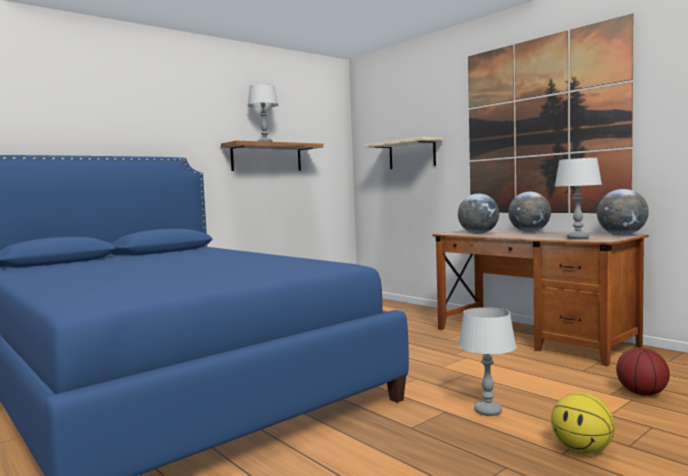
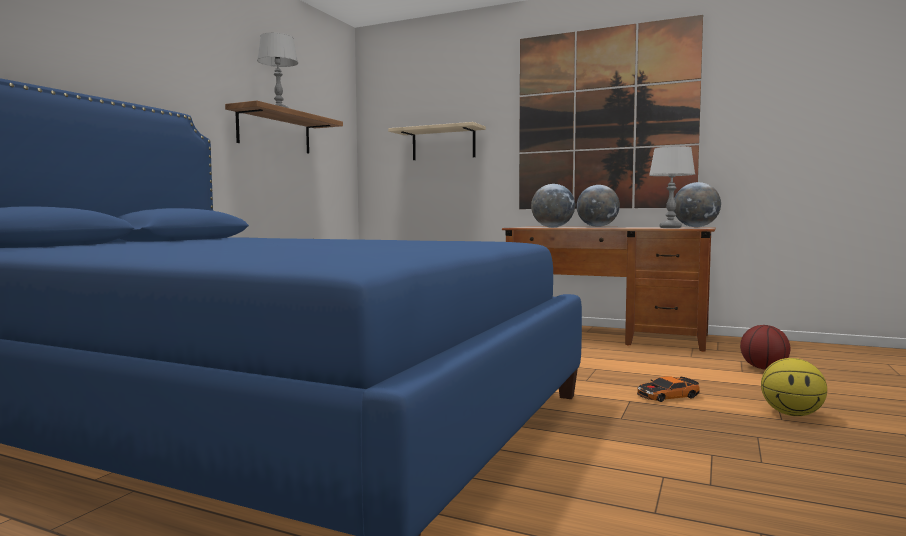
camera: 25 degrees left, 0 degrees up
(488, 411) = (667, 396): grey table lamp -> toy car

